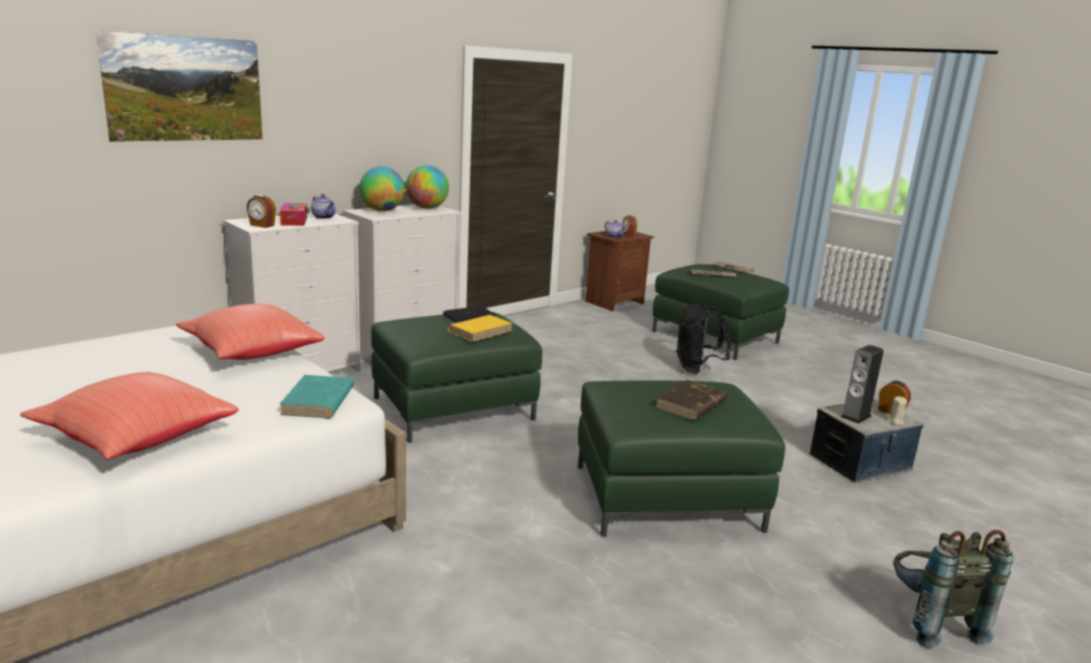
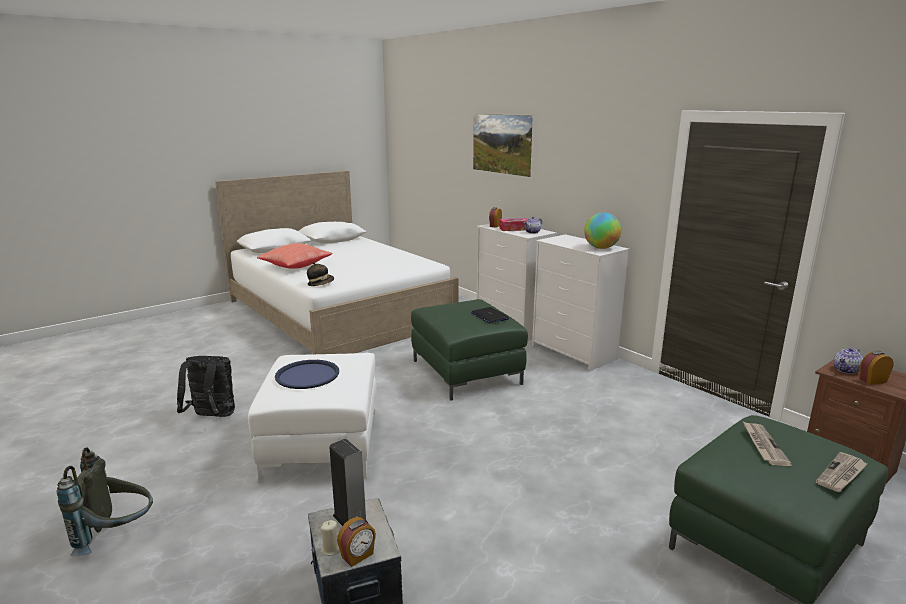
camera: 95 degrees right, 0 degrees up
(250, 353) = (385, 271): red pillow -> none
(318, 401) = (321, 284): turquoise book -> hat
(382, 210) = (573, 240): globe -> none
(480, 331) = (456, 319): yellow book -> none
(666, 498) = (322, 445): green ottoman -> white ottoman
(690, 404) = (307, 375): brown book -> blue tray
(696, 369) = (610, 504): black backpack -> black backpack (211, 417)

